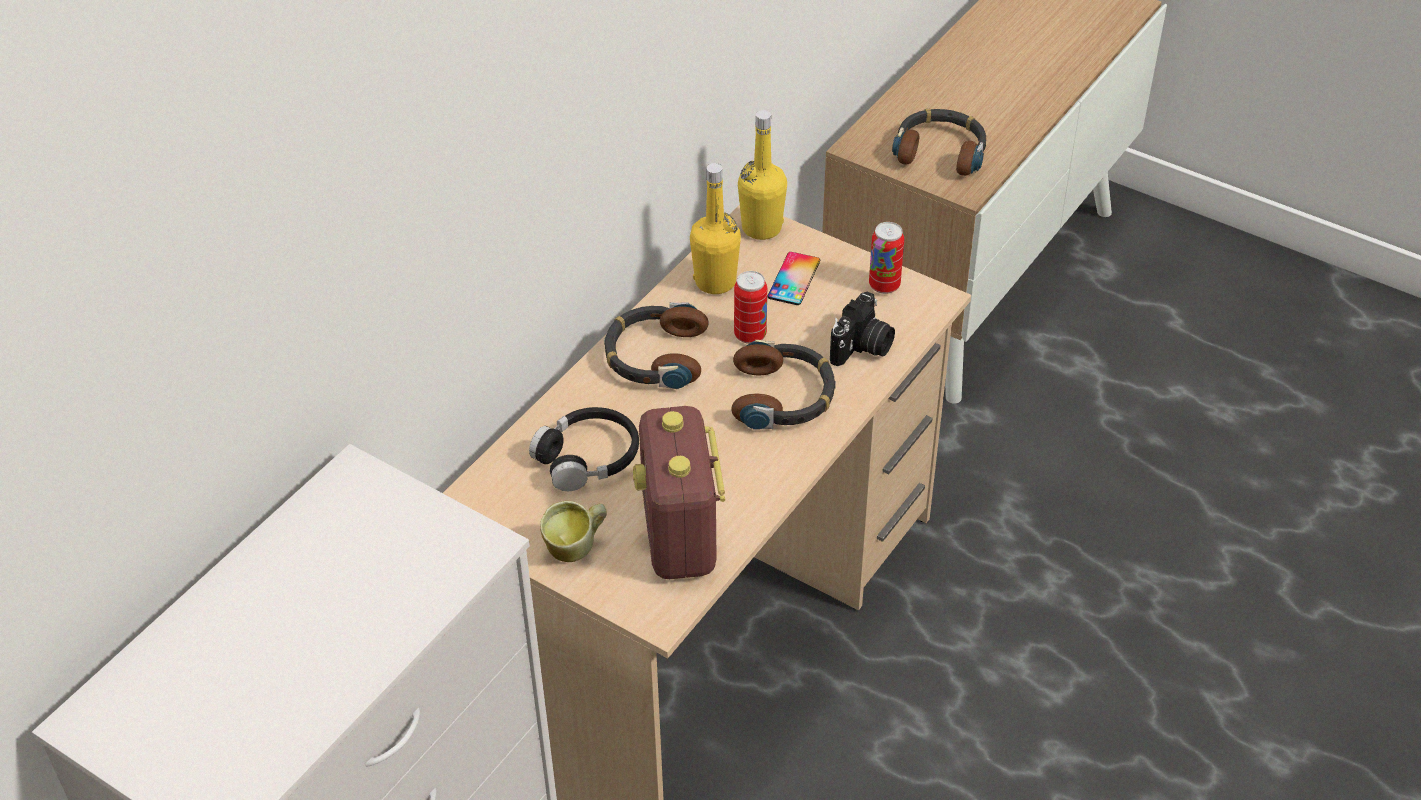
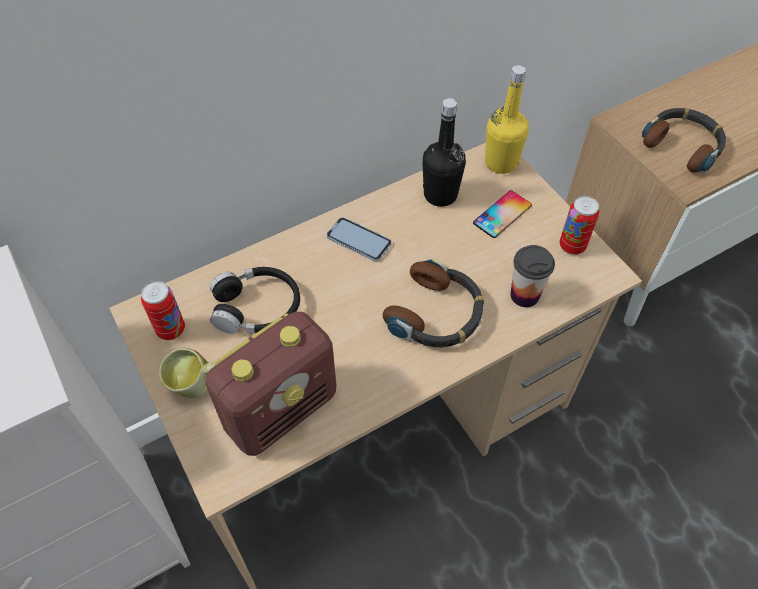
camera: 25 degrees right, 10 degrees up
(655, 356) = (359, 240): headphones -> phone
(680, 536) = (282, 409): radio -> radio turned 150 degrees counterclockwise
(715, 282) = (440, 195): yellow bottle -> black bottle
(750, 335) = (441, 250): can -> can (171, 330)
(862, 348) = (524, 295): camera -> cup

